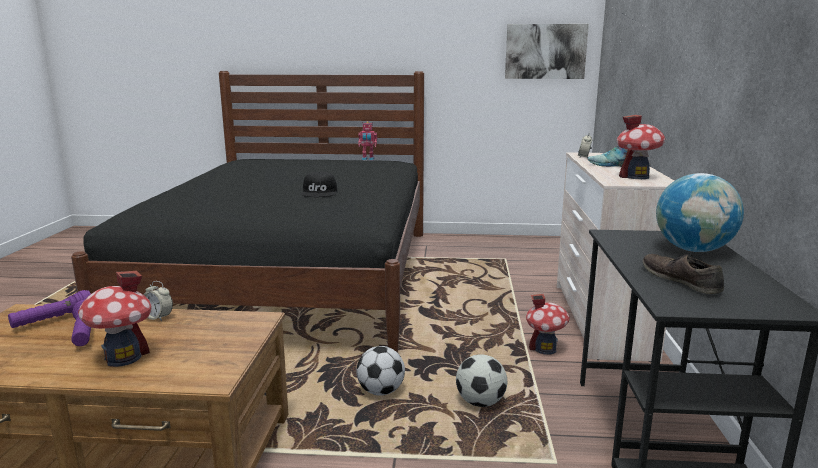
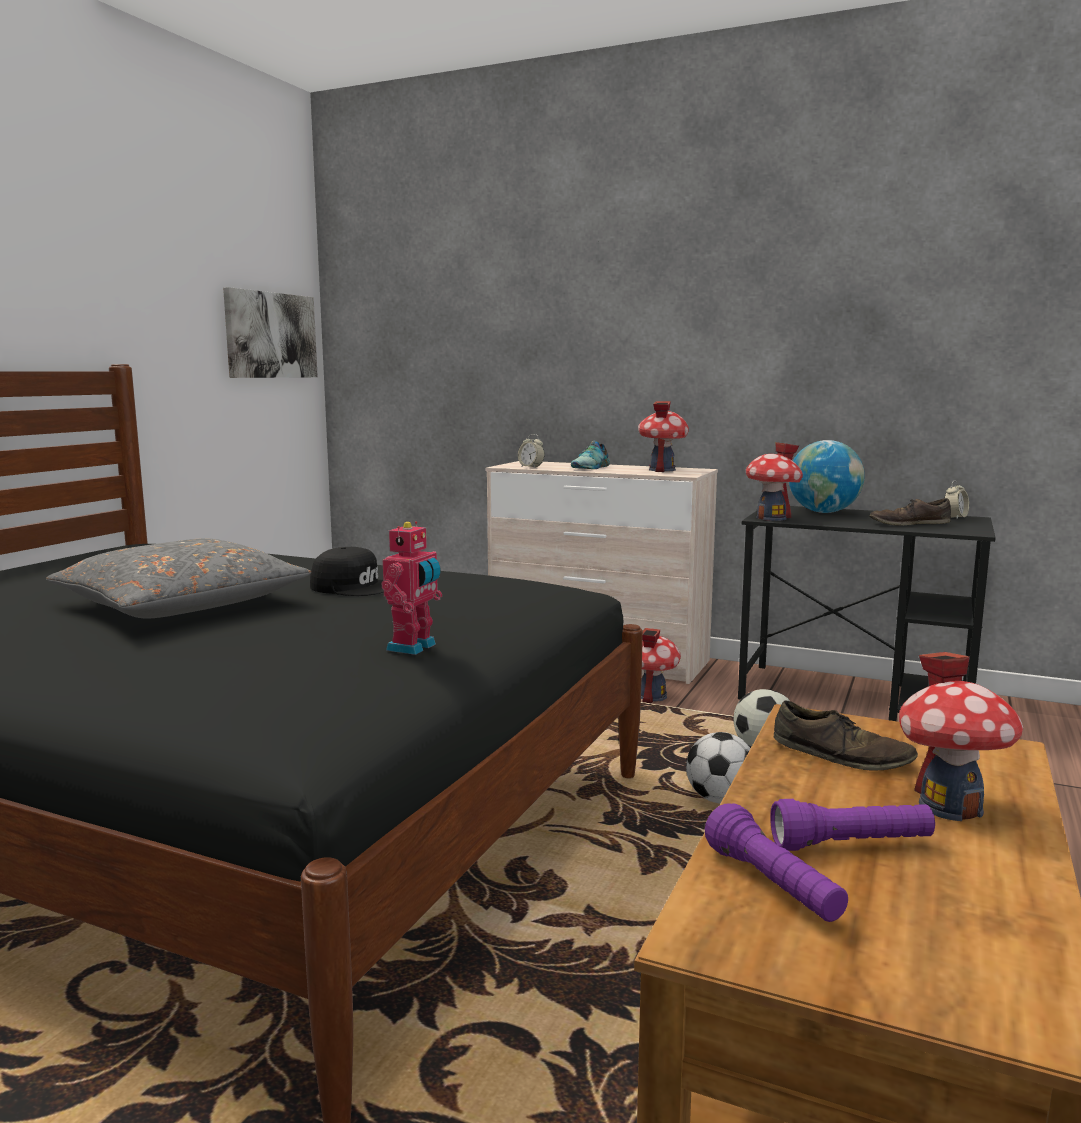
camera: 70 degrees left, 5 degrees down
(158, 317) = (780, 783): alarm clock -> alarm clock (955, 518)
(197, 330) = (841, 755): none -> brown shoe
(273, 181) = (181, 604): none -> grey pillow
(368, 159) = (85, 552): toy robot -> toy robot (414, 647)
(616, 236) = (771, 518): none -> toy house

